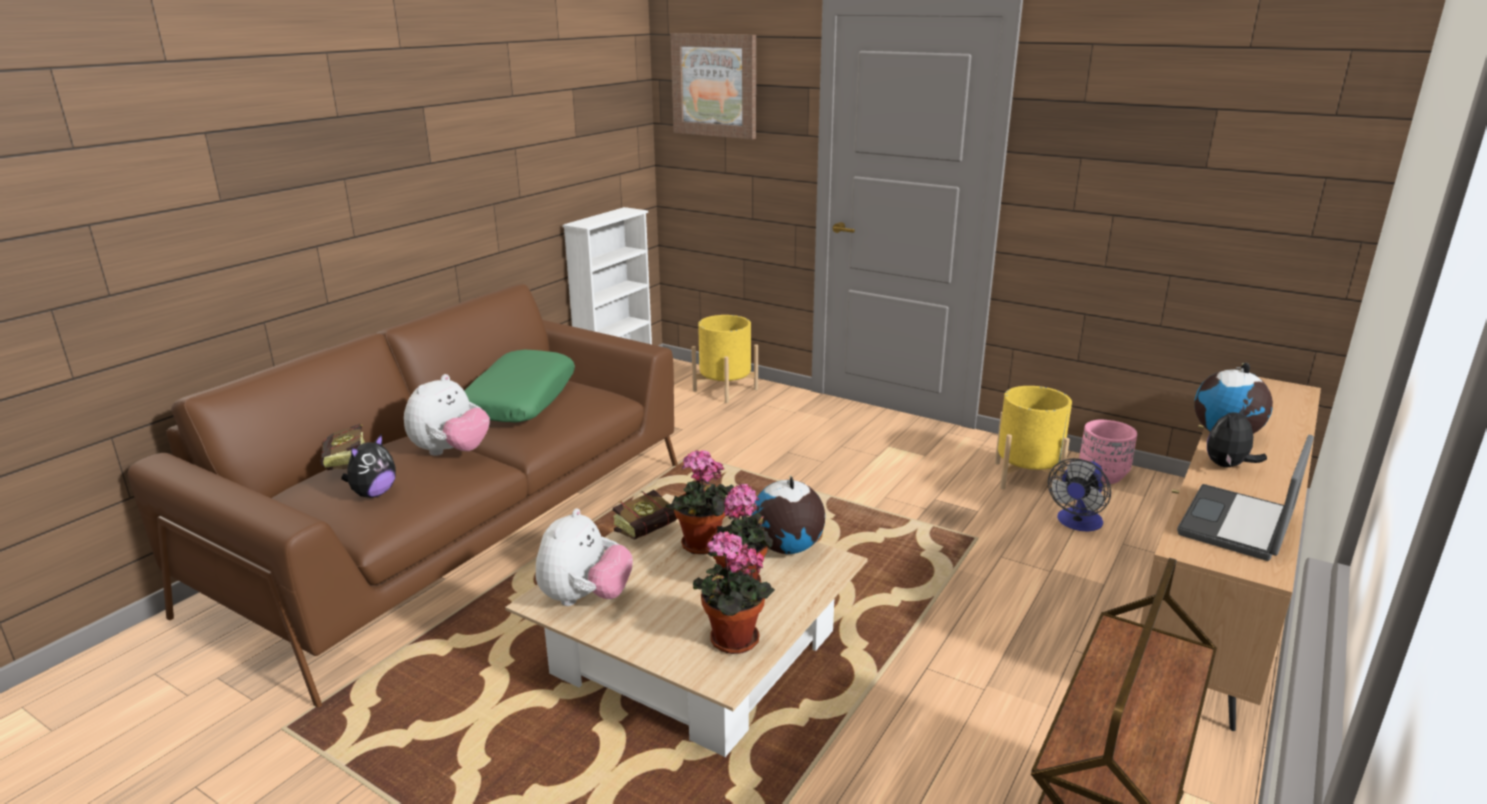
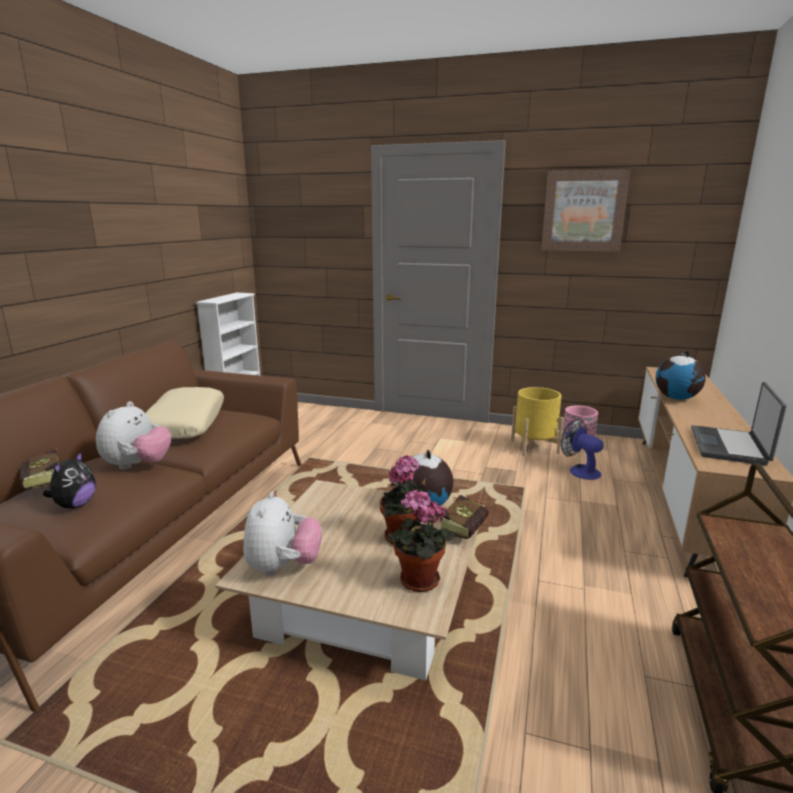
camera: 15 degrees left, 5 degrees down
(520, 400) = (185, 423): green pillow -> beige pillow
(651, 530) = (316, 507): book -> book (465, 529)
(701, 547) = (360, 514): potted plant -> none
(715, 85) = (296, 207): picture -> picture (583, 211)
(725, 390) = (316, 415): yellow planter -> none
(1077, 523) = (580, 470): fan -> fan turned 120 degrees clockwise
(1227, 466) = (693, 415): plush toy -> none

